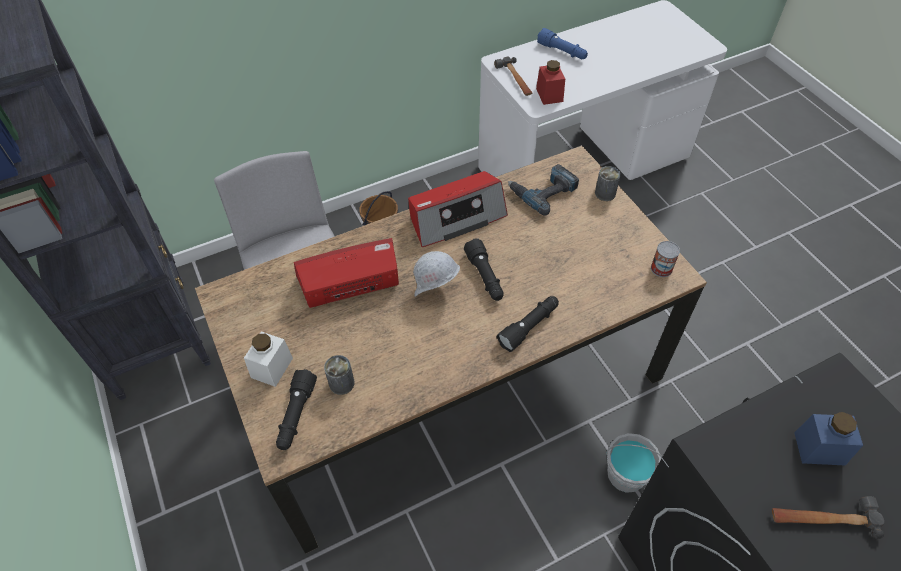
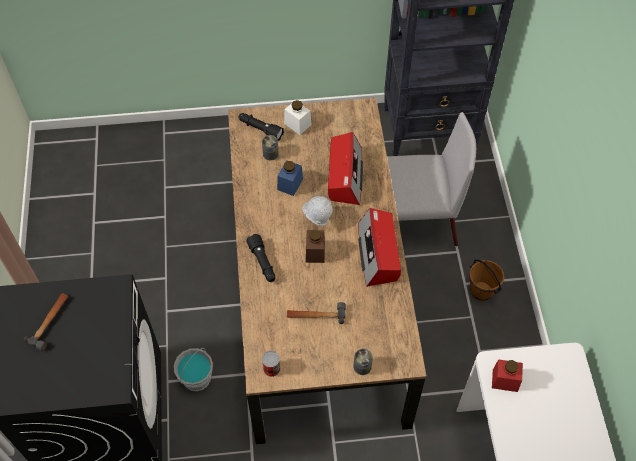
camera: 110 degrees right, 5 degrees up
(485, 277) = (315, 252): black flashlight -> brown jar
(515, 80) = (536, 360): hammer -> hammer (316, 315)
(543, 191) = (382, 322): power drill -> none
(562, 52) = (571, 422): blue flashlight -> none
(819, 448) = (83, 345): blue jar -> blue jar (290, 184)

